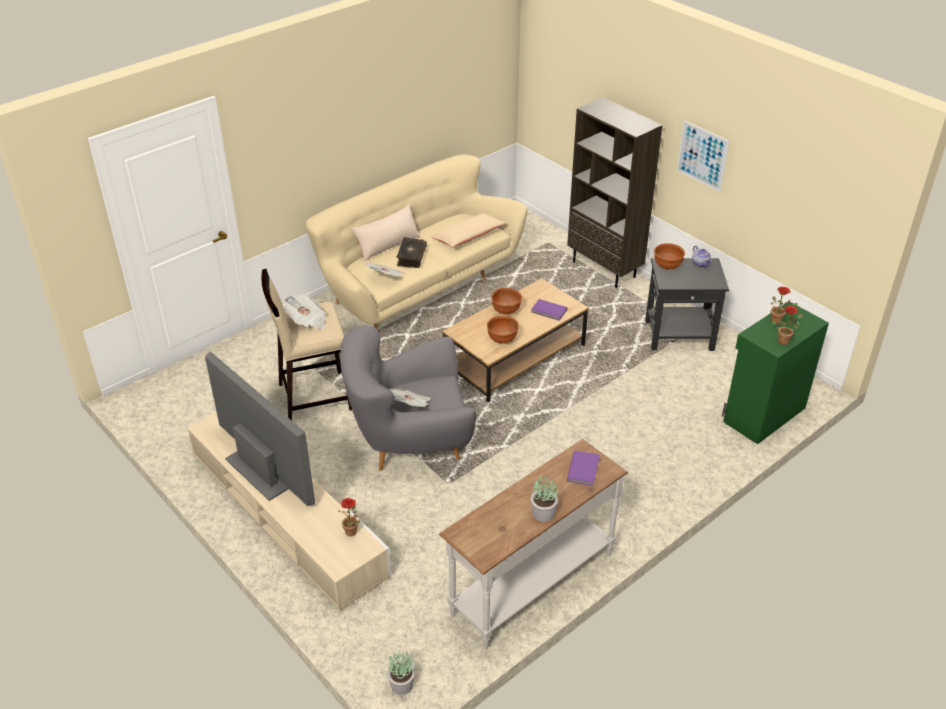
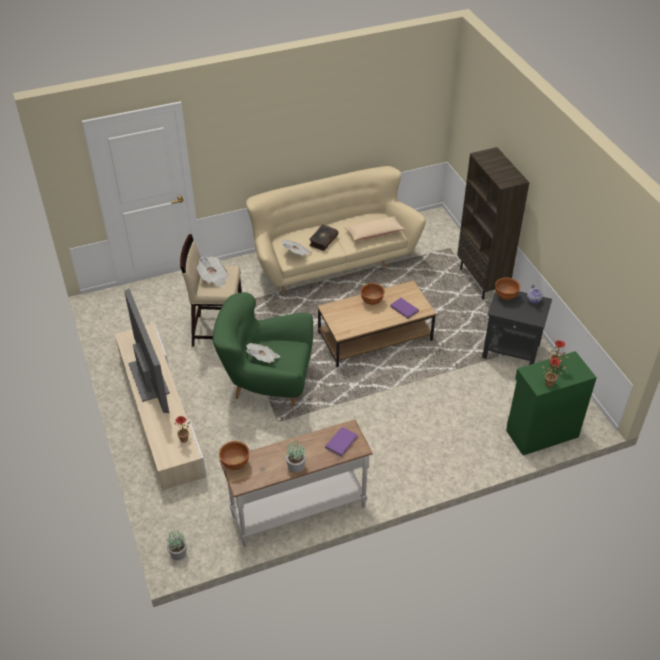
camera: 20 degrees right, 5 degrees up
(388, 245) = (311, 227): beige pillow -> none
(411, 443) = (267, 383): grey armchair -> green armchair
(502, 340) = (356, 324): brown bowl -> brown bowl (235, 463)
(702, 156) = (551, 215): picture -> none

